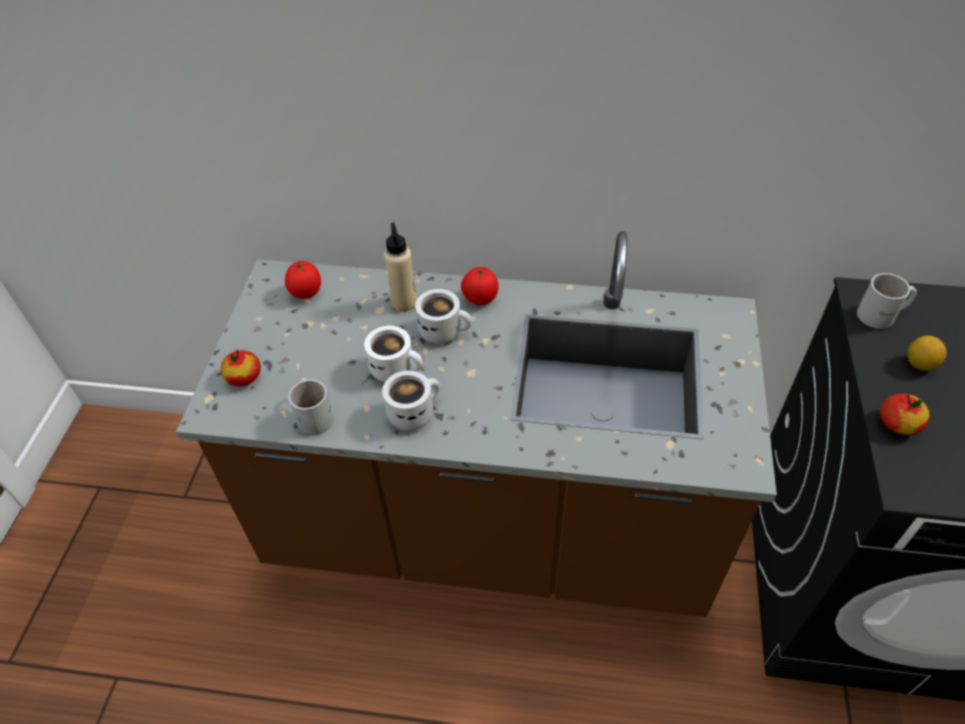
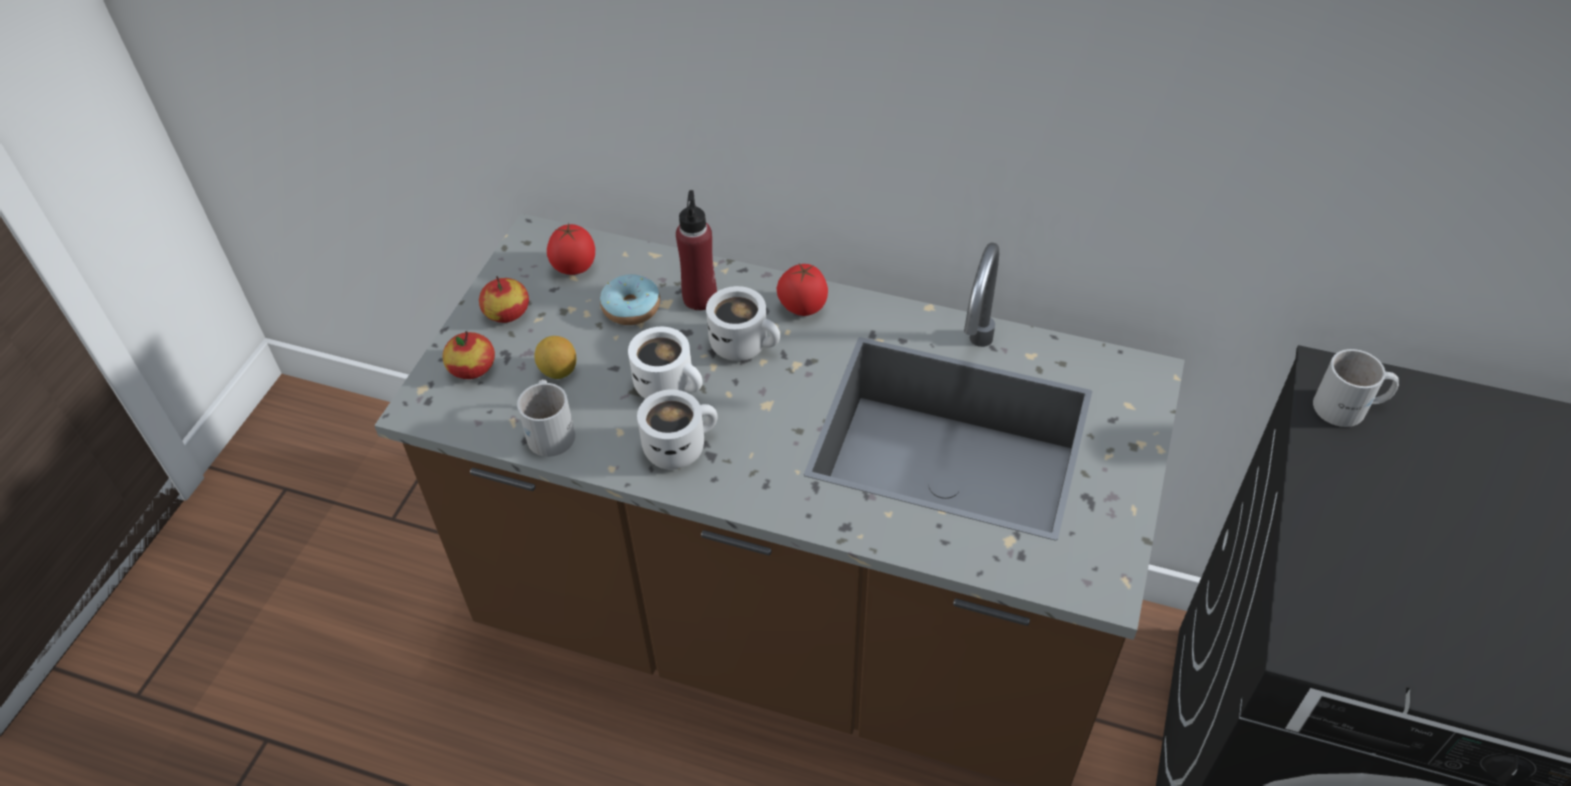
camera: 10 degrees right, 0 degrees up
(355, 316) = (631, 308): none -> donut
(404, 302) = (700, 298): beige bottle -> red bottle
(898, 424) = (1323, 560): apple -> apple (507, 312)
(919, 364) = (1380, 484): lemon -> lemon (558, 371)

